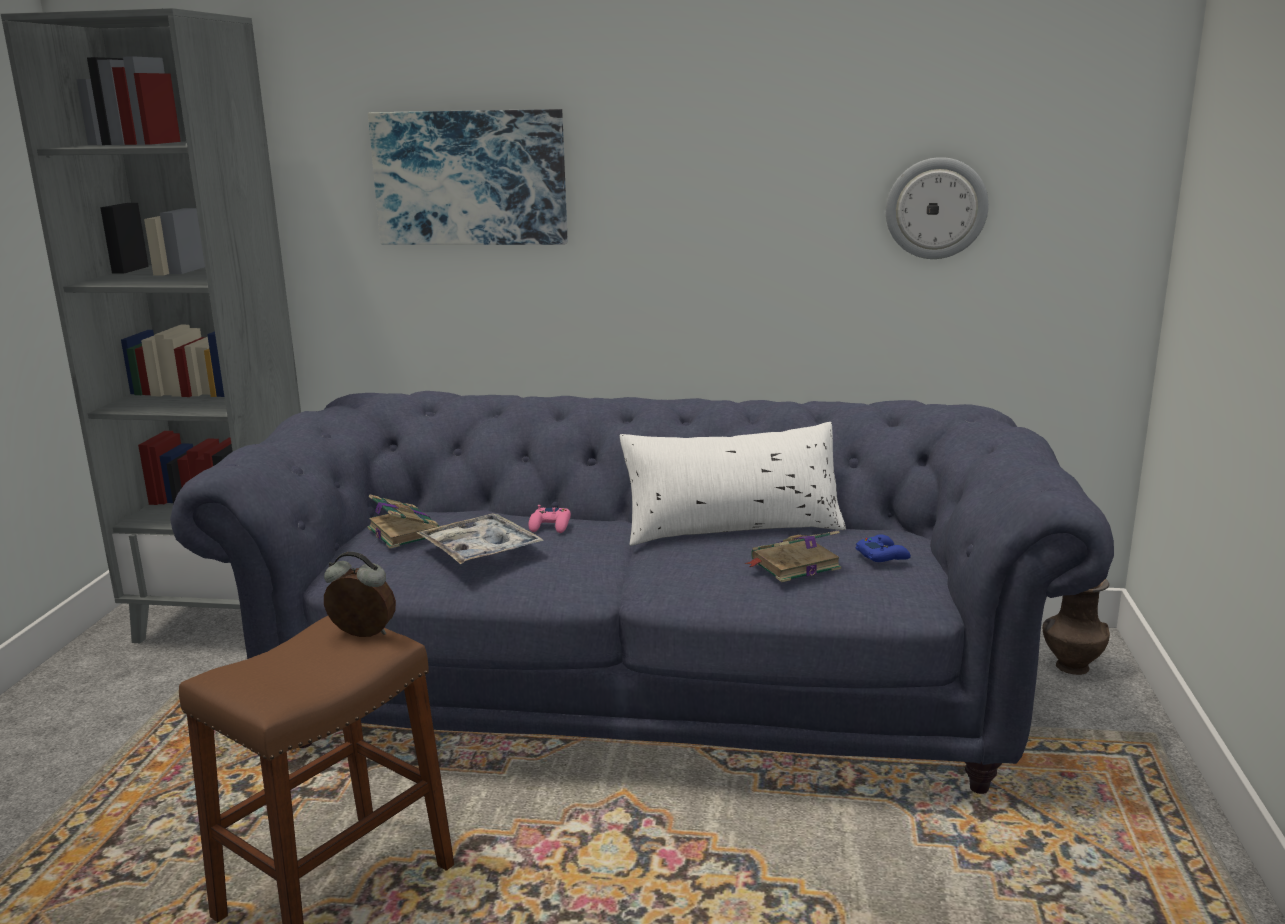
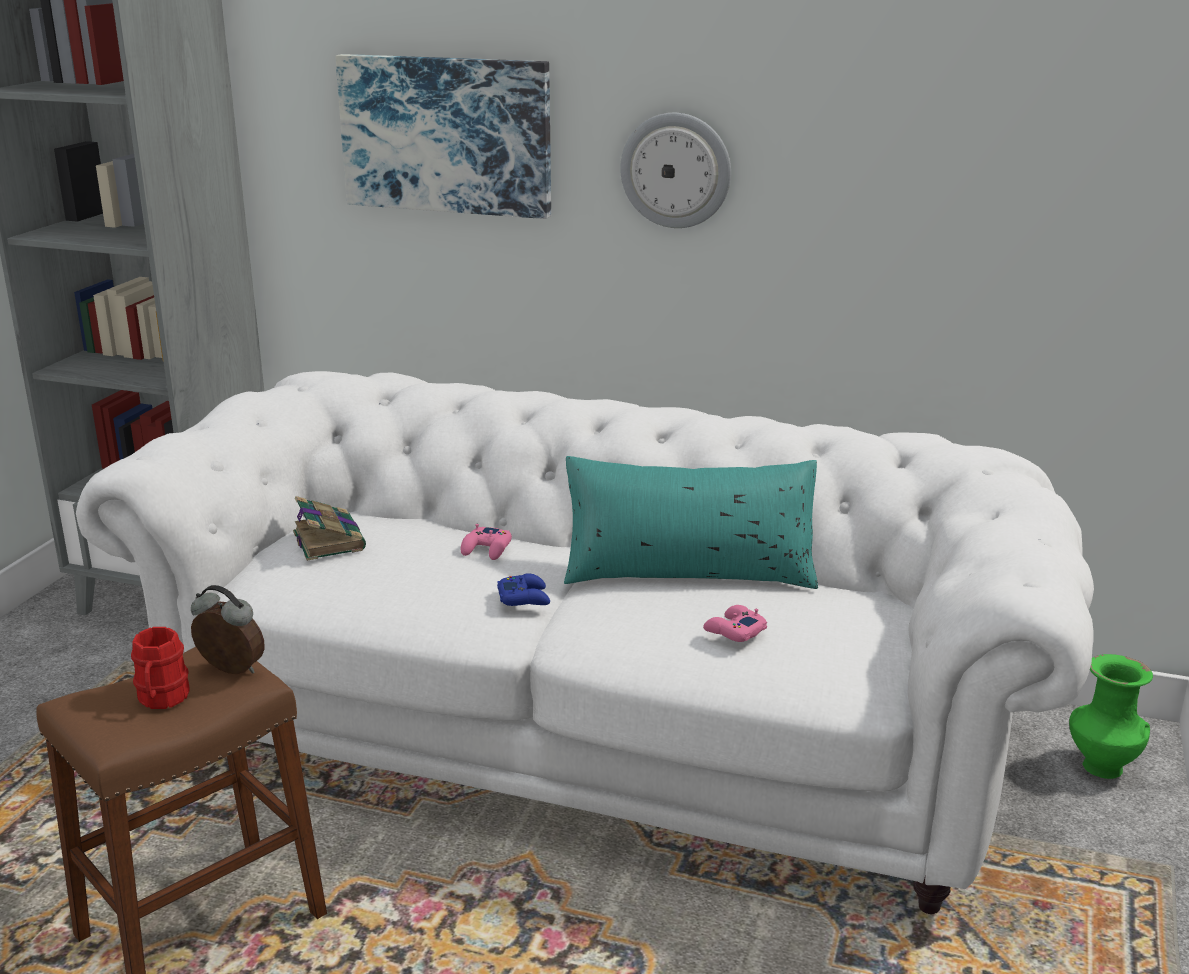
camera: 10 degrees right, 5 degrees up
(304, 665) = (161, 699): none -> red mug
(480, 550) = (399, 573): tray -> none
(646, 691) = (593, 736): blue sofa -> white sofa
(732, 527) = (689, 572): white pillow -> turquoise pillow
(793, 565) = (734, 631): book -> pink game controller
(882, 555) = (843, 629): blue game controller -> blue game controller (524, 597)
(936, 208) = (984, 205): wall clock -> wall clock (676, 170)
(1070, 667) = (1100, 767): brown vase -> green vase

